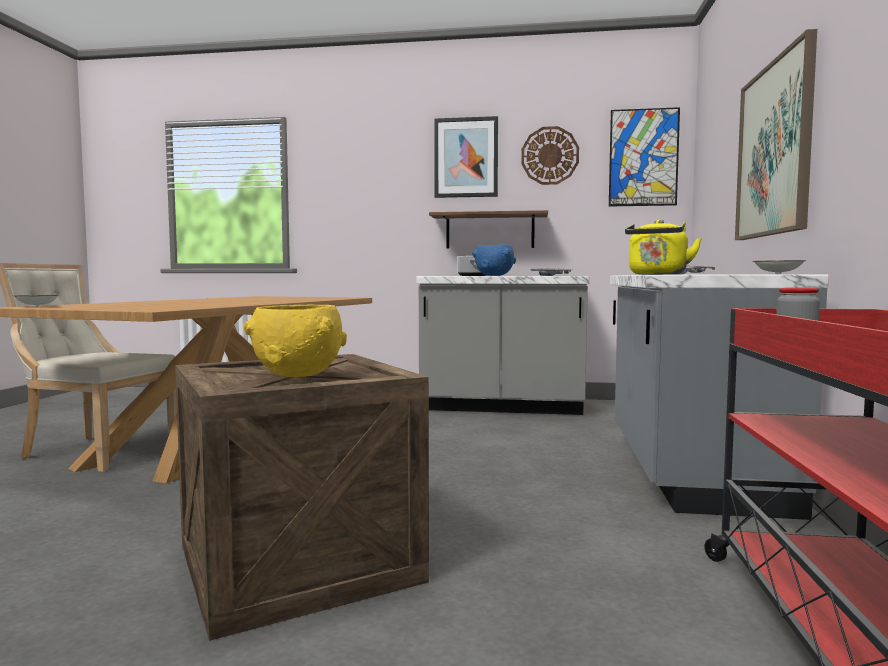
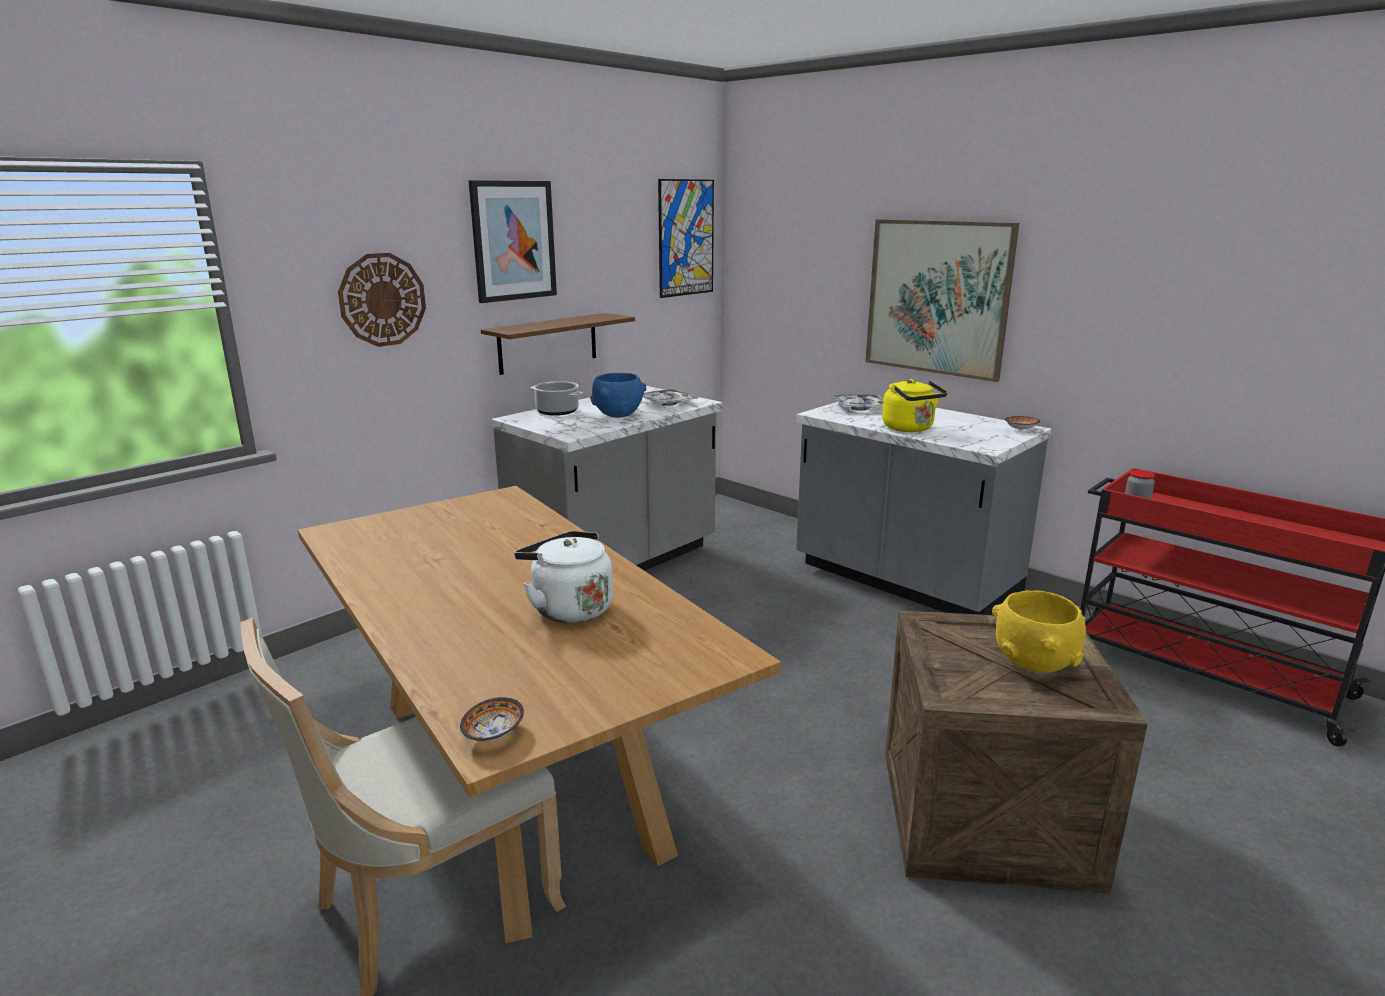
camera: 55 degrees left, 15 degrees up
(197, 303) = (568, 608): none -> white kettle
(550, 155) = (604, 236): wall clock -> wall clock (382, 299)

